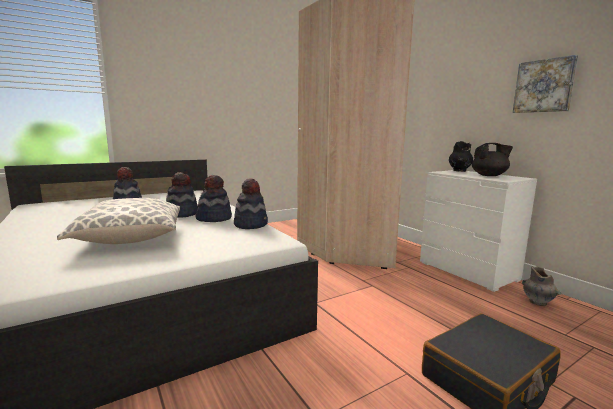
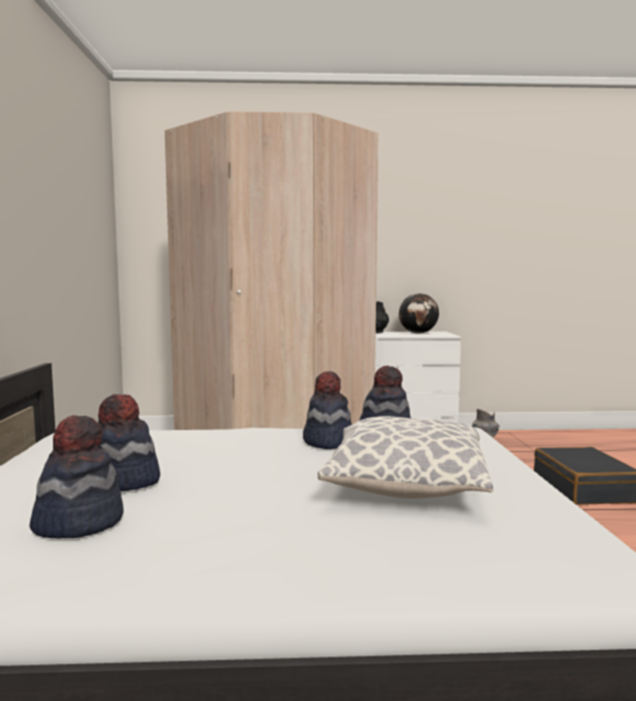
camera: 60 degrees left, 5 degrees down
(182, 214) = (269, 454): hat -> hat (79, 522)
(489, 175) = (418, 333): black teapot -> globe
(544, 86) = (441, 247): picture -> none

